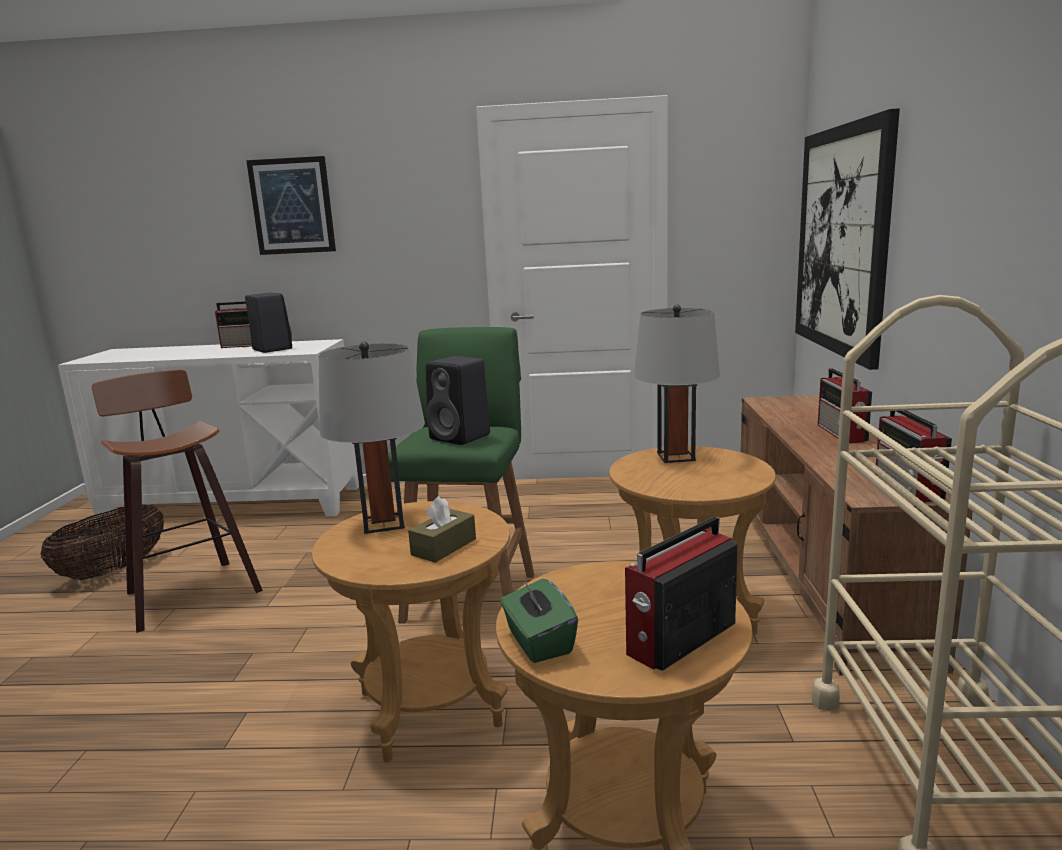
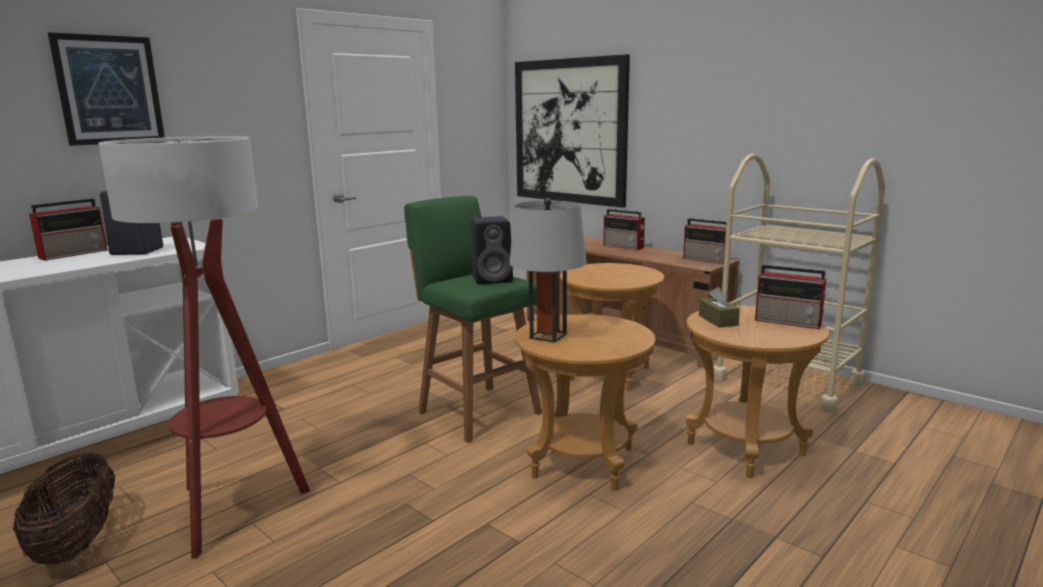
camera: 50 degrees left, 0 degrees up
(188, 592) = (232, 510): stool -> floor lamp
(444, 547) = (615, 332): brown tissue box -> brown tissue box (718, 320)
(538, 642) = (758, 340): green tissue box -> none
(675, 456) = (587, 271): grey table lamp -> none
(679, 639) = (789, 322): radio -> radio turned 60 degrees counterclockwise

